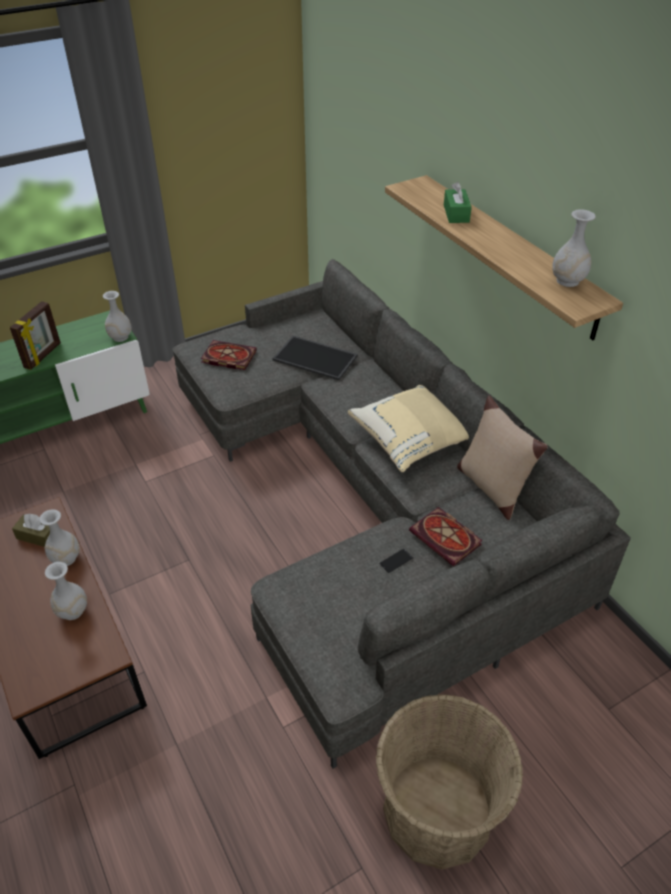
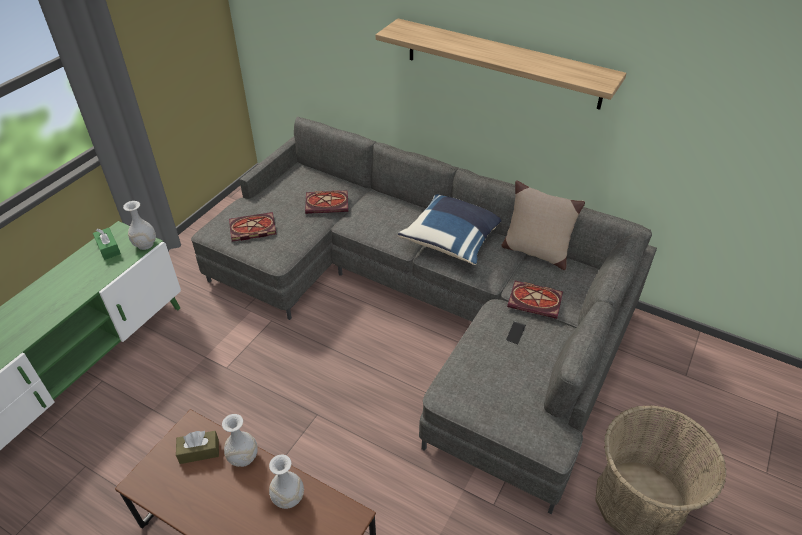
camera: 30 degrees left, 0 degrees up
(43, 356) = (79, 288): picture frame -> none
(316, 357) = (328, 203): tray -> book
(411, 440) = (453, 239): beige pillow -> blue pillow
(456, 213) = (452, 41): green tissue box -> green tissue box (108, 248)
(568, 281) = (578, 68): white vase -> none

